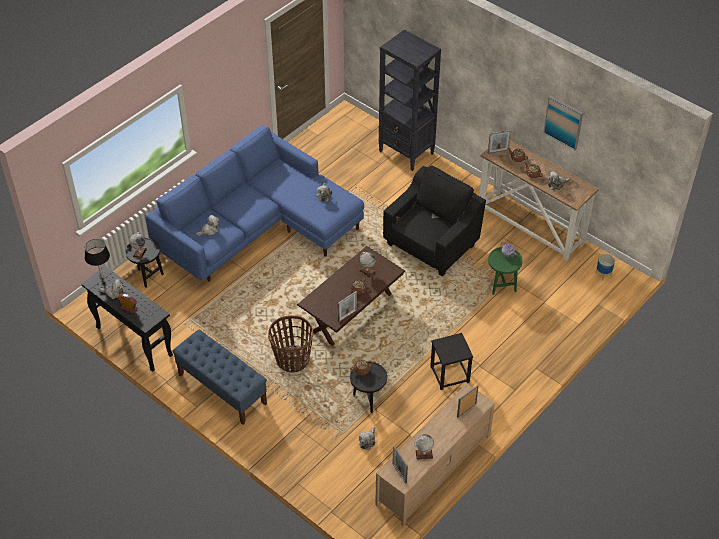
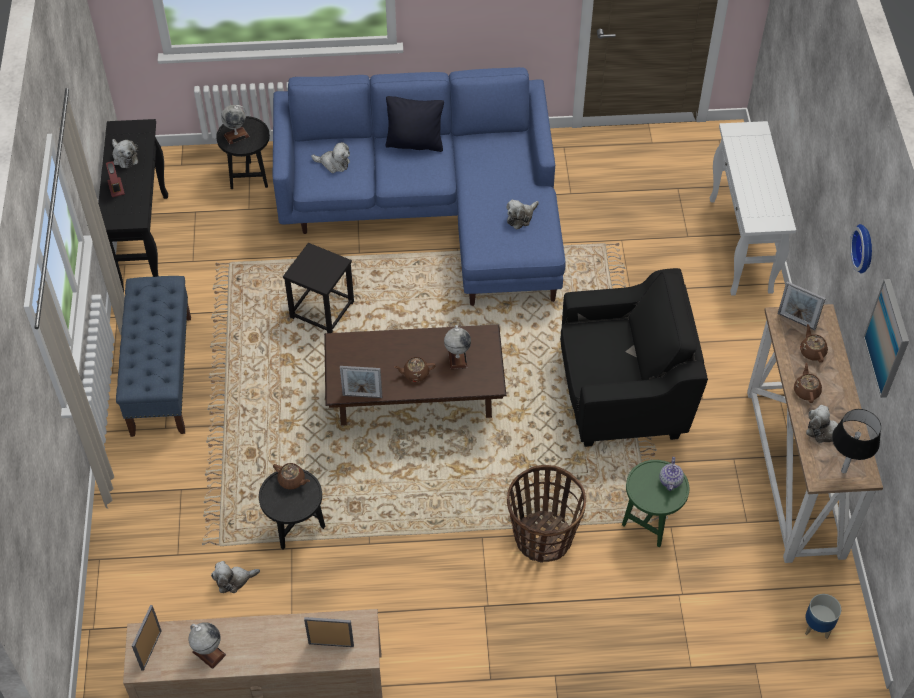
camera: 45 degrees right, 5 degrees up
(102, 276) = (136, 129): black table lamp -> black table lamp (844, 470)
(235, 196) = (415, 143): none -> black pillow
(292, 360) = (276, 404): basket -> basket (542, 537)
(406, 153) = (741, 246): black bookcase -> white console table
(449, 375) = (433, 584): black stool -> black stool (321, 310)
(519, 94) = (865, 248): none -> wall clock

